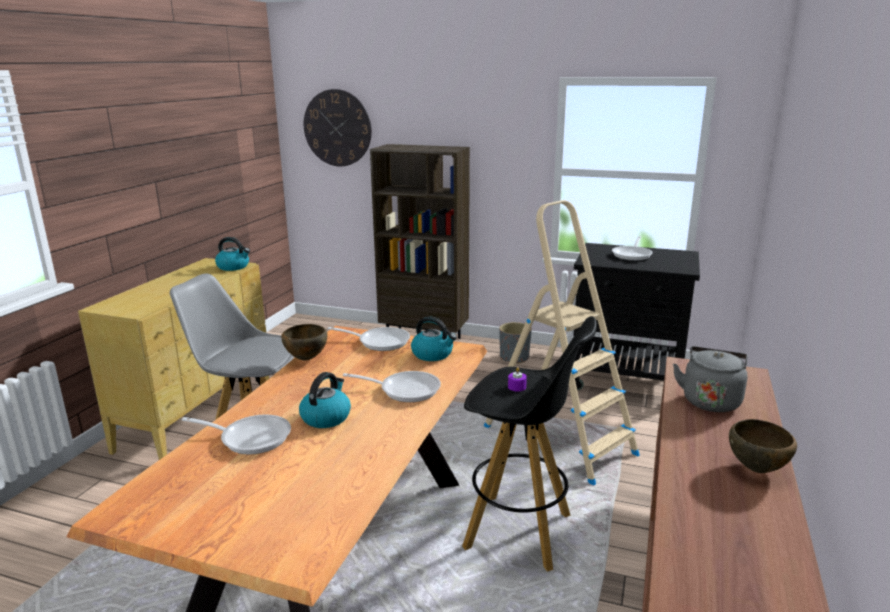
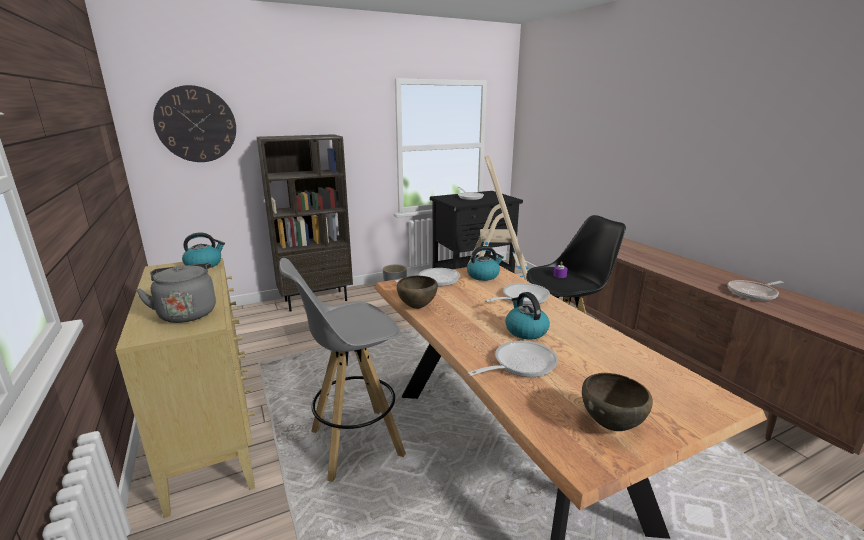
camera: 45 degrees left, 0 degrees up
(710, 400) = (632, 252): grey kettle -> grey kettle (187, 313)
(724, 527) = (753, 293): none -> frying pan
(757, 469) = (706, 270): brown bowl -> brown bowl (611, 425)

